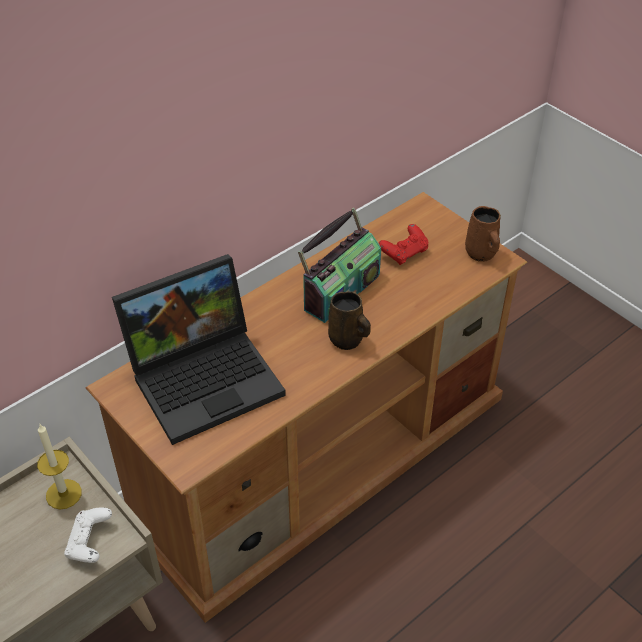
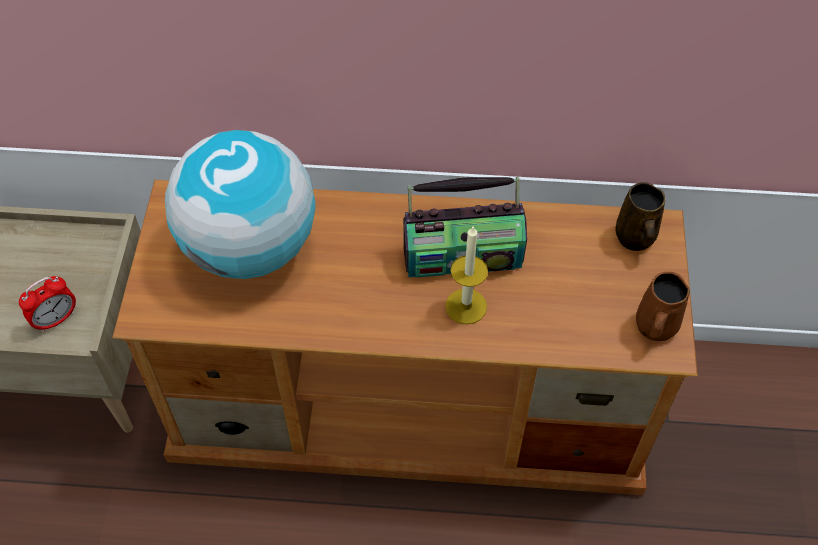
camera: 45 degrees right, 10 degrees up
(63, 494) = (84, 261): candle -> candle (466, 306)
(90, 543) = (56, 319): white game controller -> alarm clock
(207, 376) = (250, 247): laptop -> globe
(347, 340) = (407, 312): brown mug -> brown mug (635, 239)
(404, 253) = (574, 264): red game controller -> none

